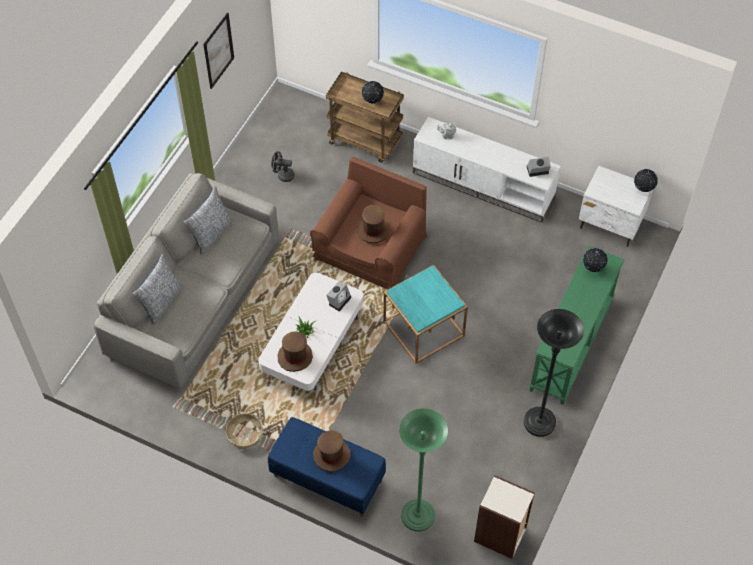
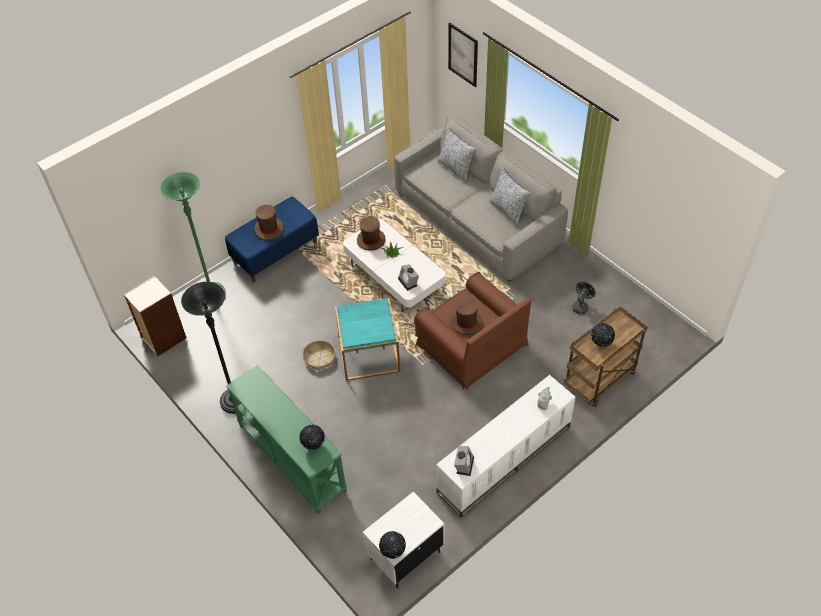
camera: 115 degrees right, 5 degrees down
(218, 51) = (651, 184): picture -> picture (463, 55)
(244, 434) = (340, 217): basket -> basket (319, 358)

